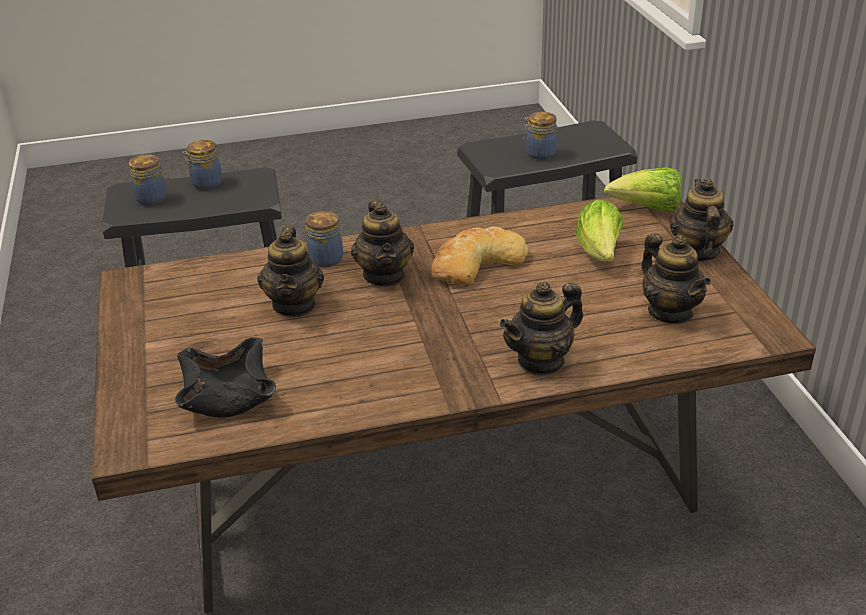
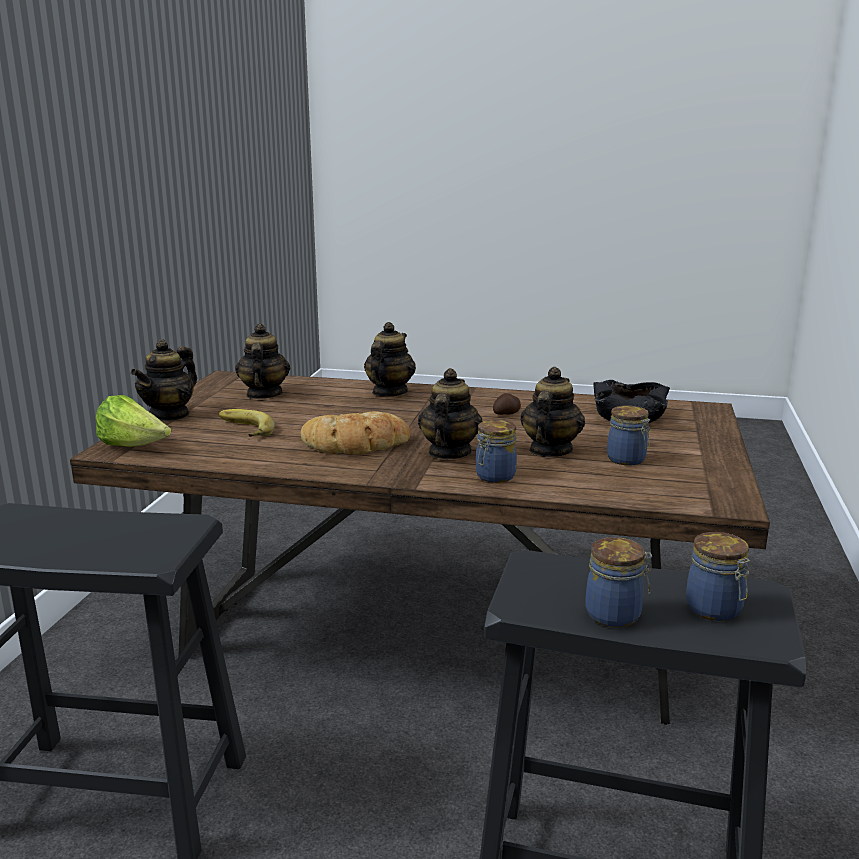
camera: 155 degrees left, 15 degrees down
(370, 357) = (507, 414): none -> potato
(539, 154) = (102, 530): jar -> jar (627, 460)
(541, 361) = (389, 392): teapot -> teapot turned 60 degrees counterclockwise
(599, 253) = (243, 429): lettuce -> banana

